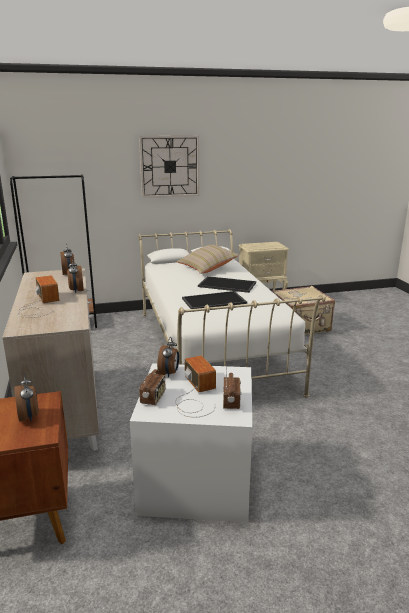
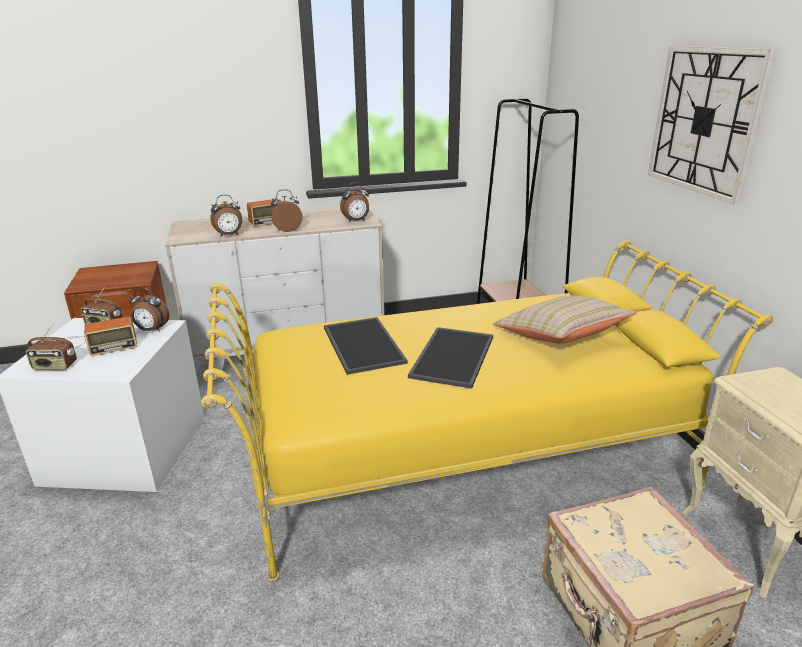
camera: 90 degrees right, 5 degrees up
(29, 417) = (113, 278): alarm clock -> alarm clock (229, 235)
(211, 348) = (464, 457): white bed -> yellow bed

